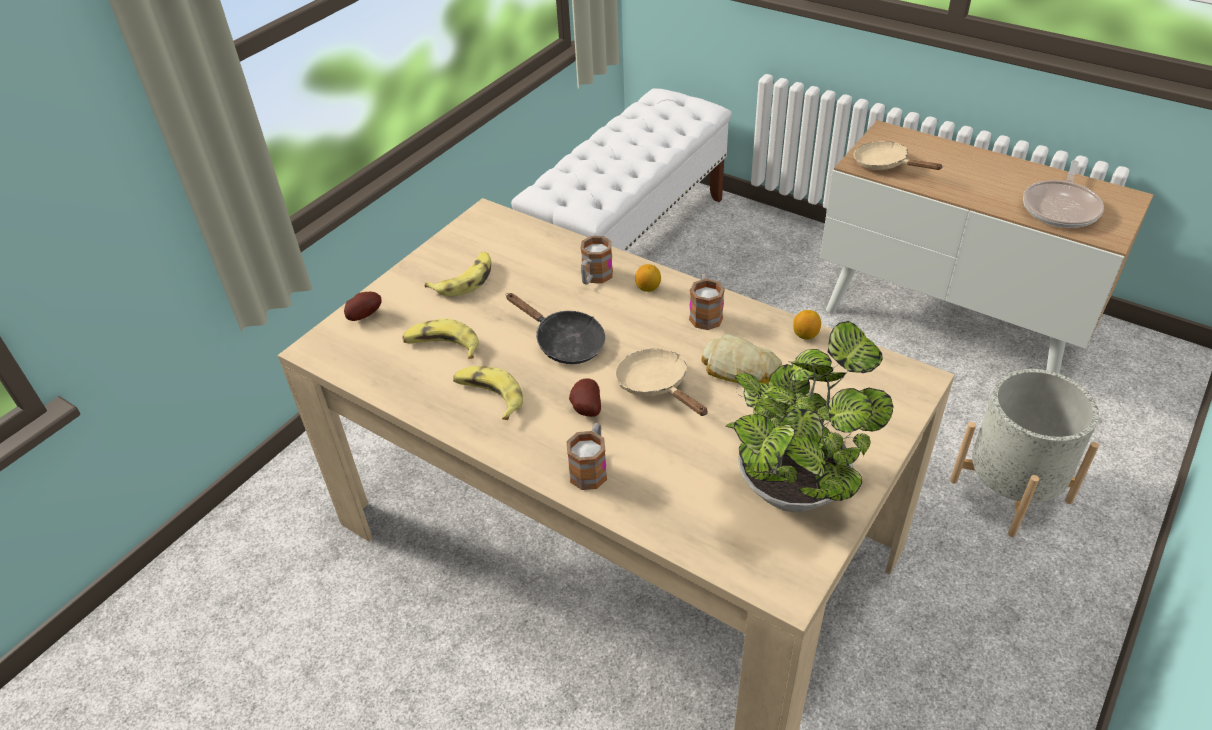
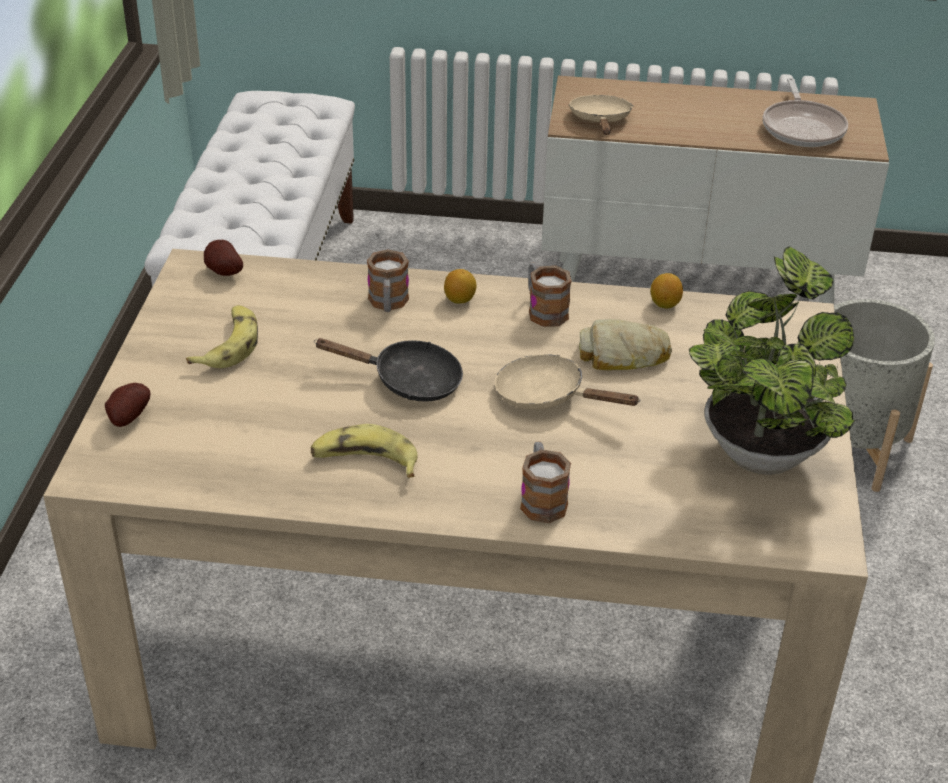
camera: 30 degrees left, 5 degrees down
(442, 346) = (261, 425): banana -> none
(585, 409) = (488, 442): potato -> potato (222, 272)
(885, 165) = (600, 120): beige frying pan -> beige frying pan turned 75 degrees clockwise

